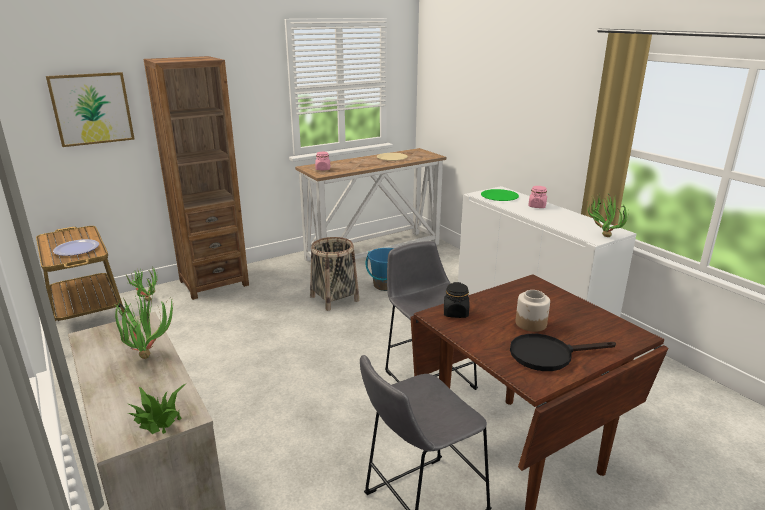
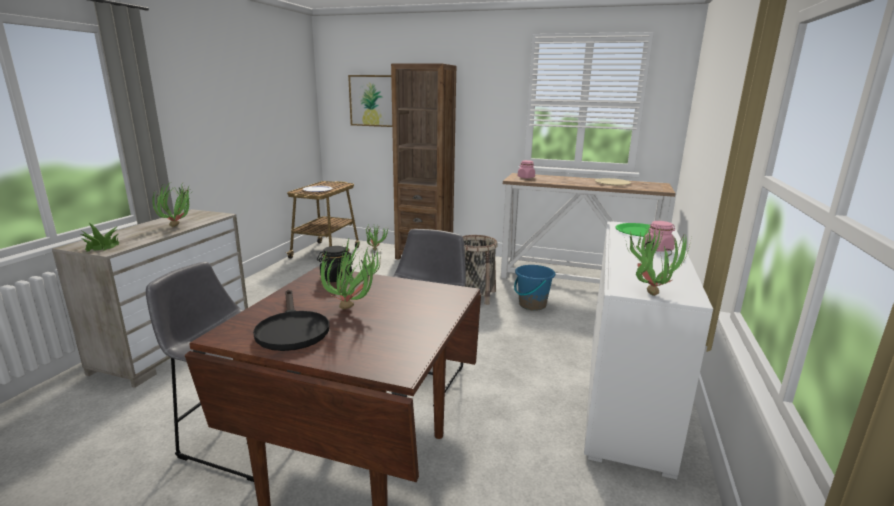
camera: 50 degrees right, 5 degrees down
(531, 324) = (354, 310): jar -> potted plant
(548, 355) = (291, 330): black frying pan -> black frying pan turned 150 degrees counterclockwise

